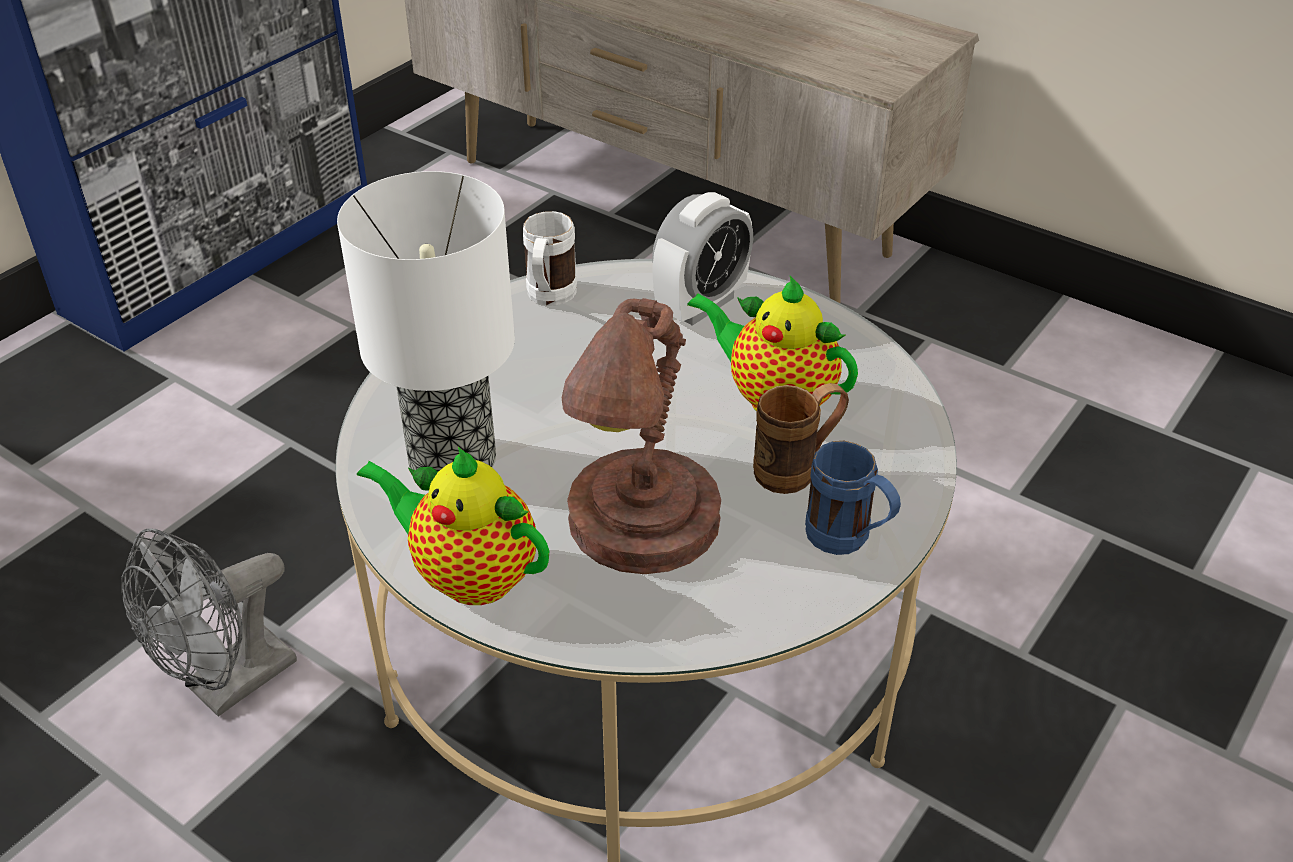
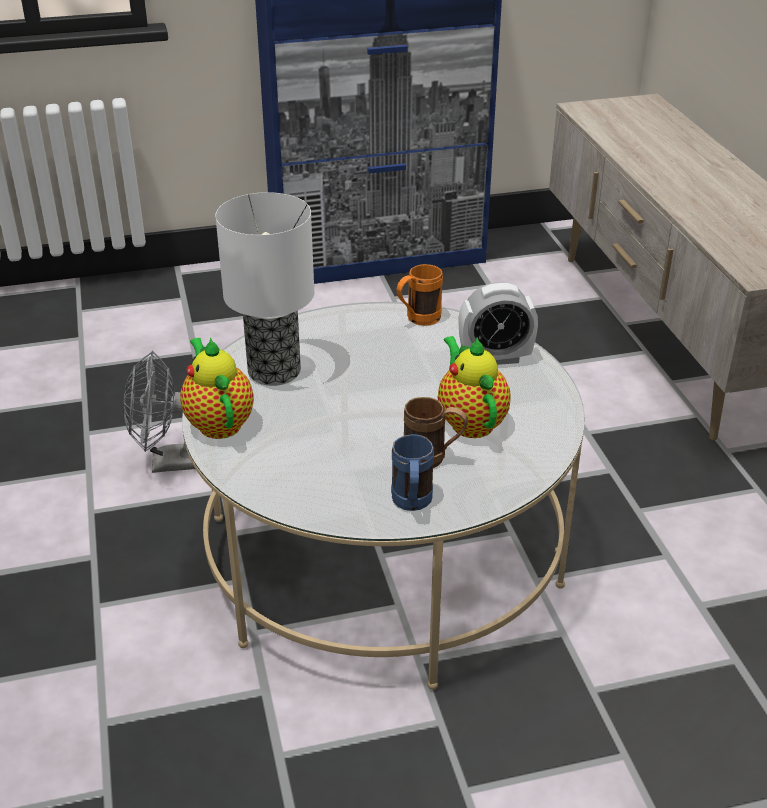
camera: 40 degrees right, 5 degrees down
(548, 299) = (417, 320): white mug -> orange mug
(640, 528) = (319, 444): brown table lamp -> none

